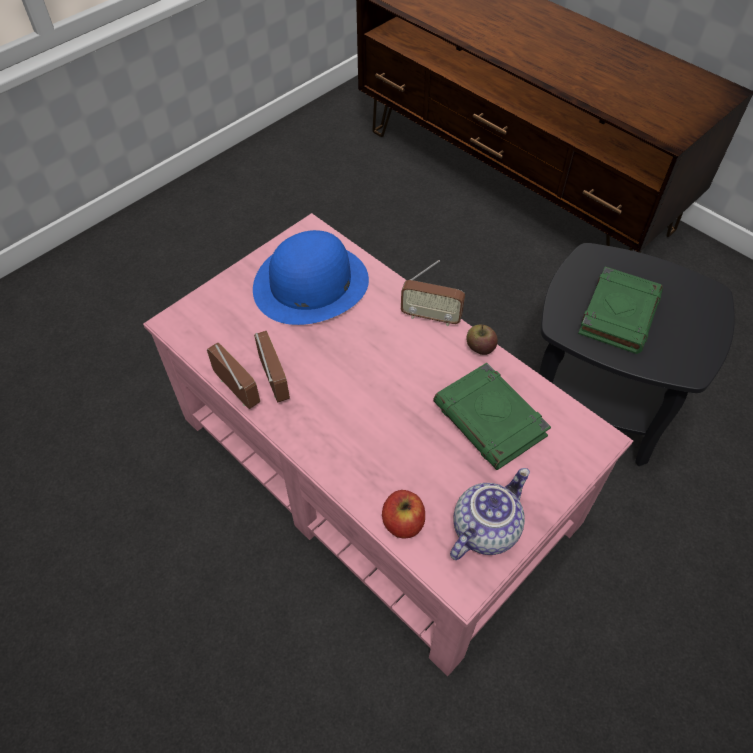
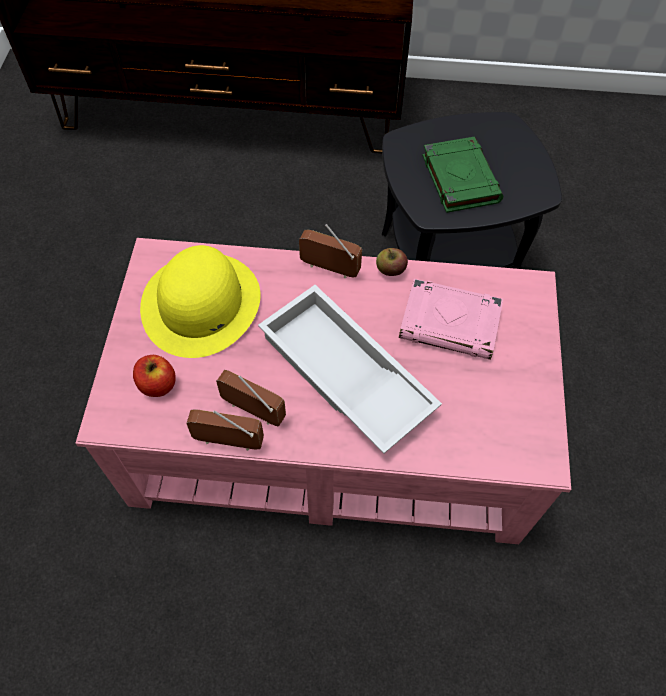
camera: 40 degrees left, 5 degrees up
(310, 284) = (201, 304): blue hat -> yellow hat
(363, 401) = (343, 375): none -> white tray
(402, 523) = (462, 450): apple -> apple (157, 384)
(431, 317) = (329, 268): radio -> radio turned 135 degrees counterclockwise
(484, 528) = (520, 409): teapot -> none
(491, 420) = (451, 323): green book -> pink book

